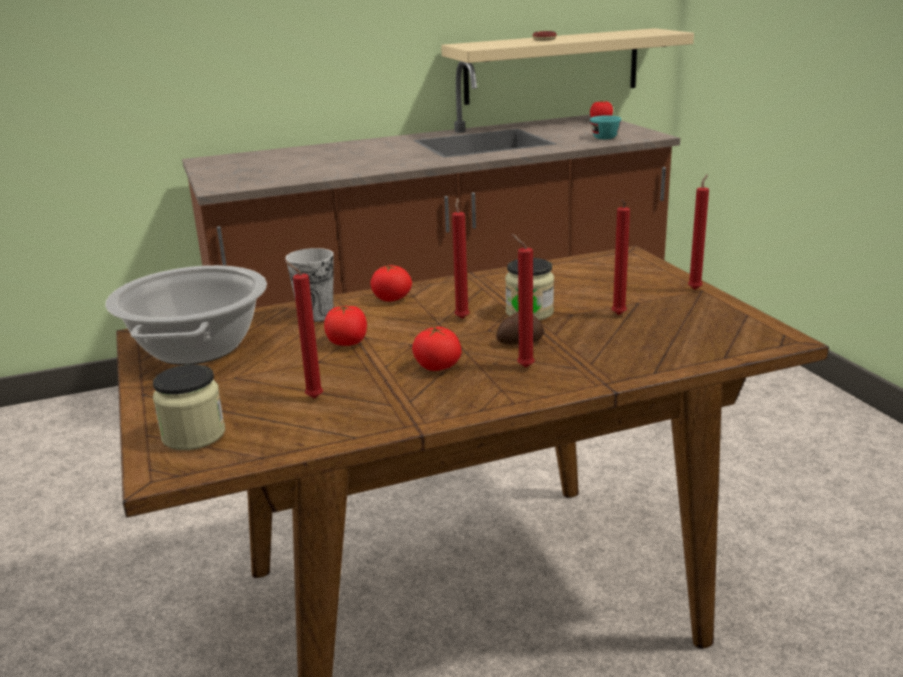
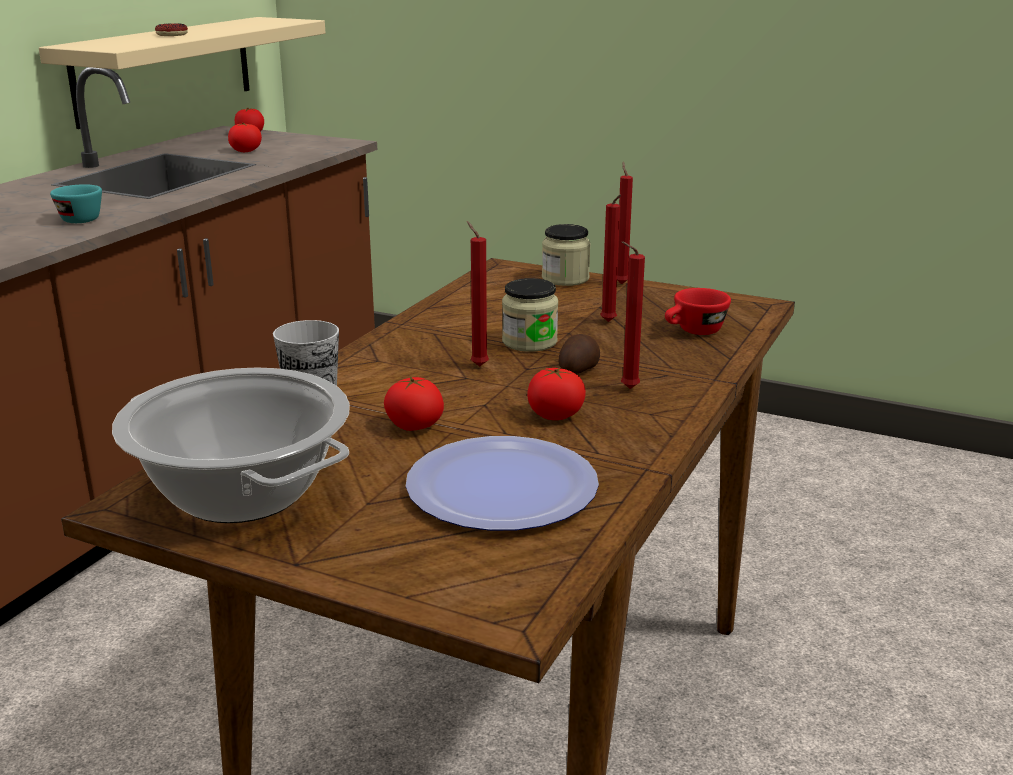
camera: 45 degrees left, 0 degrees up
(194, 435) = (462, 571): jar -> jar (565, 278)
(312, 398) = (501, 487): red candle -> plate
(392, 299) = (362, 369): tomato -> tomato (246, 151)
(602, 137) = (293, 150): turquoise cup -> turquoise cup (75, 219)
(670, 343) = (694, 332): none -> red cup

